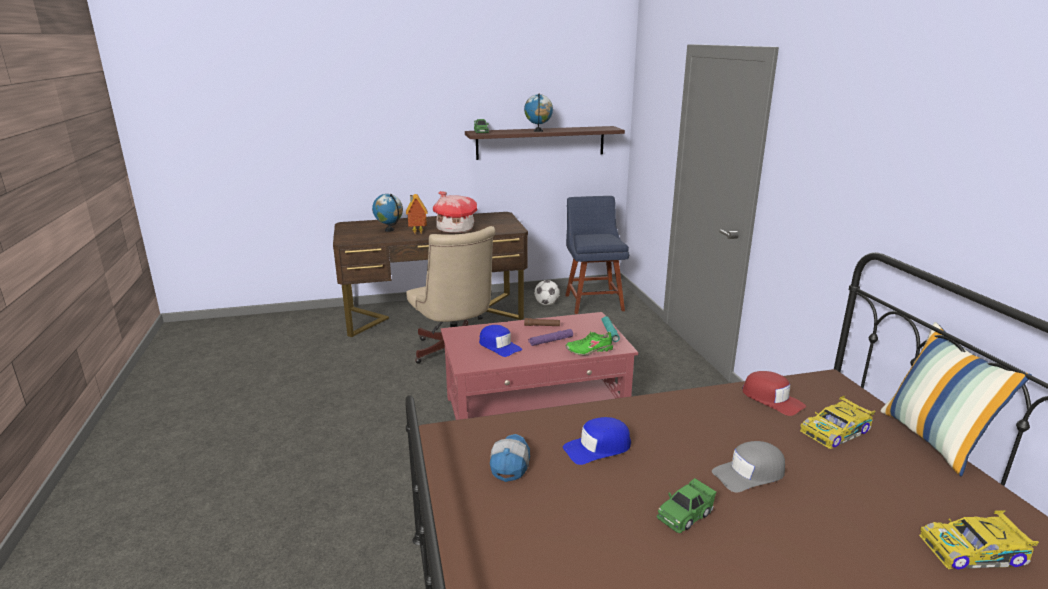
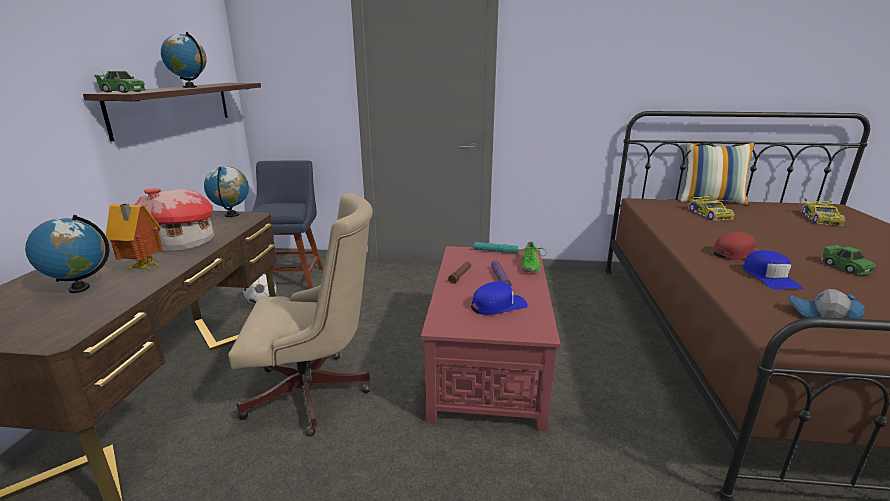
camera: 70 degrees left, 0 degrees up
(512, 225) = (232, 215): none -> globe
(593, 301) = (291, 278): blue chair -> blue chair turned 75 degrees clockwise
(749, 474) = (776, 242): grey cap -> none
(772, 399) = (670, 218): red cap -> red cap (737, 253)

